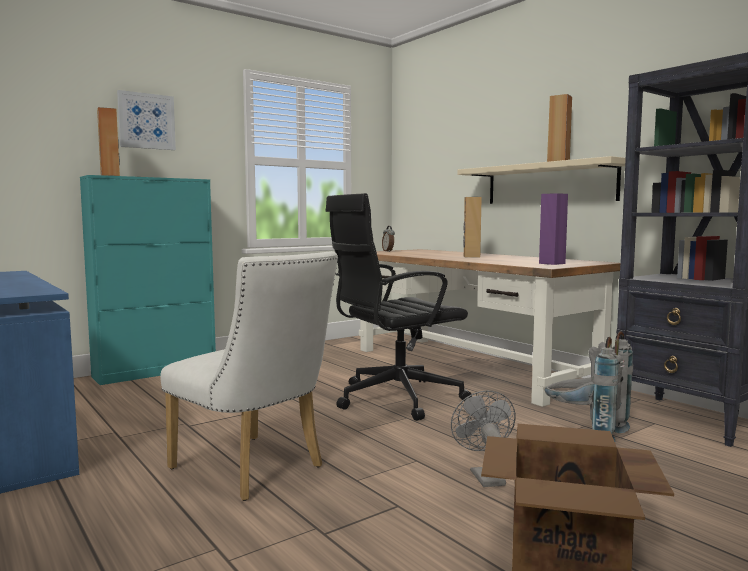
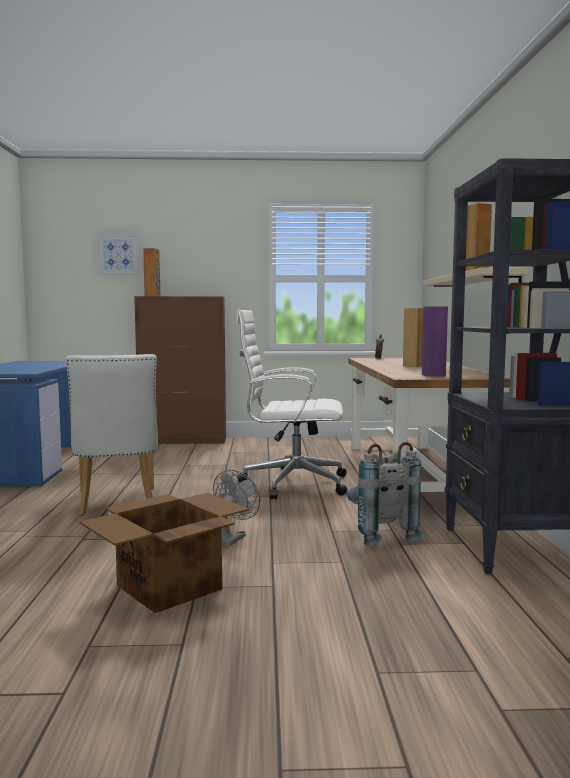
camera: 35 degrees right, 0 degrees up
(146, 121) = (188, 254): picture -> picture (118, 254)
(156, 371) = (183, 441): turquoise cabinet -> brown cabinet
(395, 399) = (291, 483): black office chair -> white office chair

